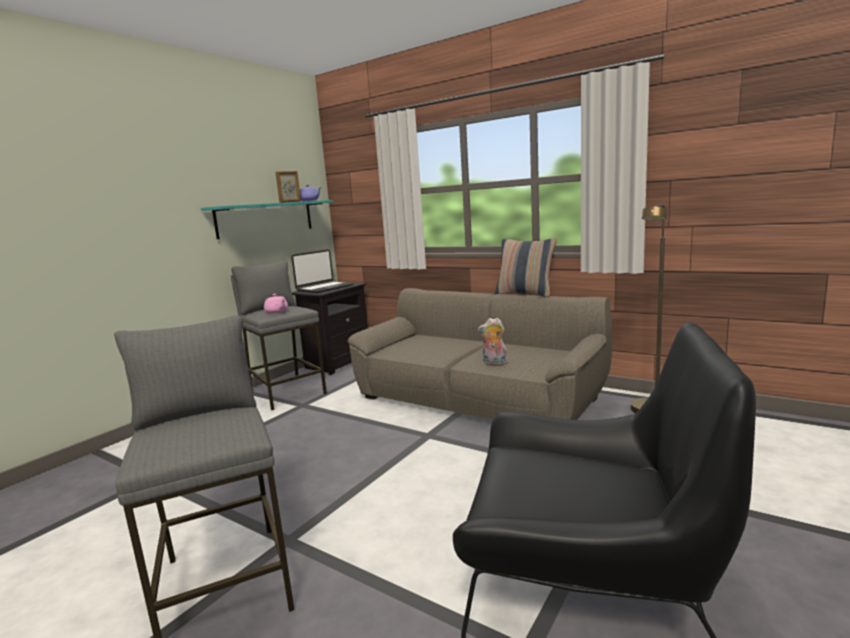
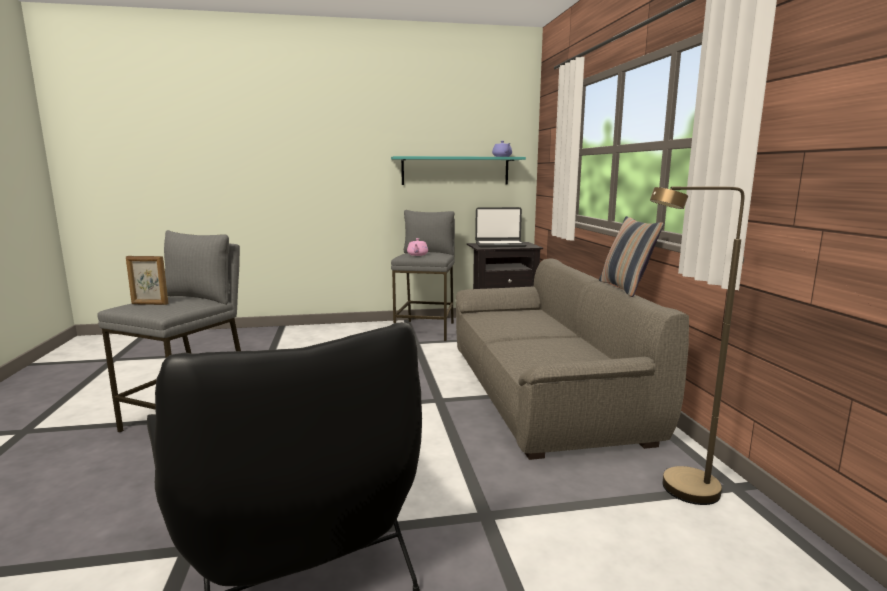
camera: 45 degrees right, 0 degrees up
(290, 202) = (477, 156): picture frame -> picture frame (149, 304)
(494, 363) = (521, 352): plush toy -> none

